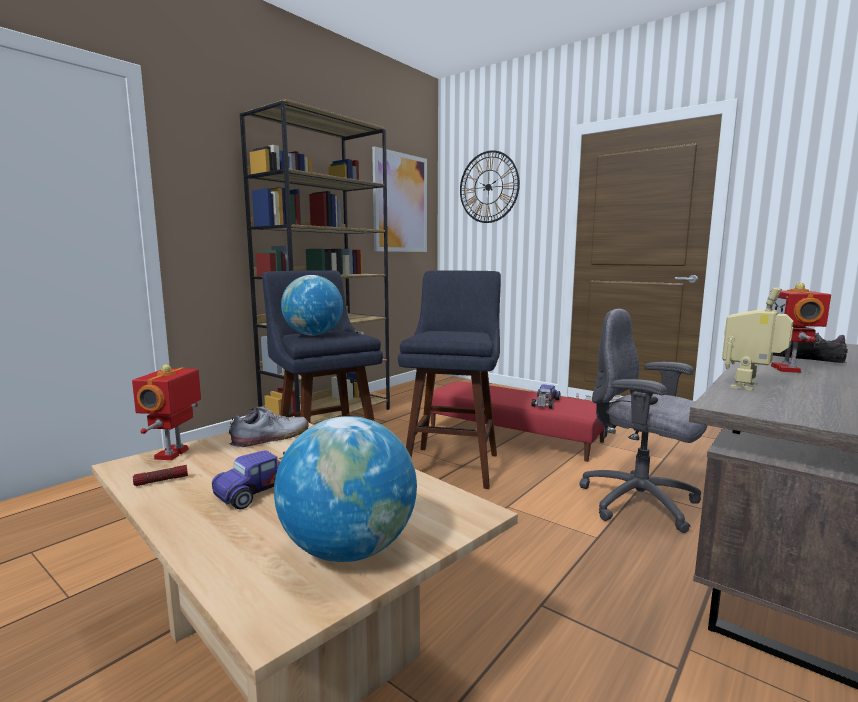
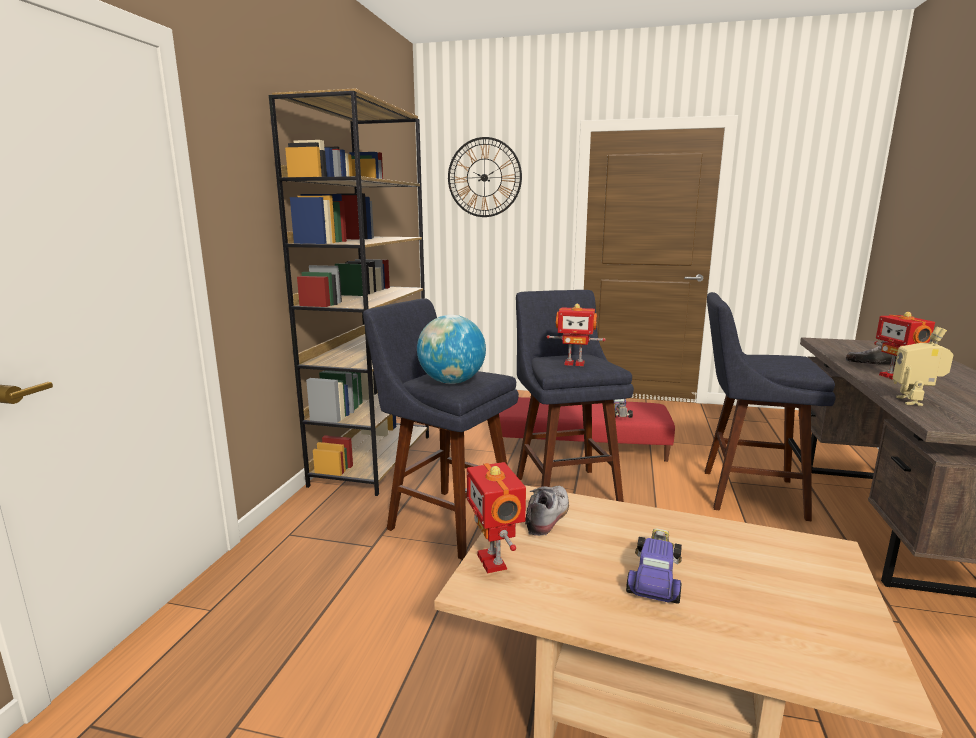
camera: 25 degrees left, 5 degrees up
(161, 481) = (548, 596): flashlight -> none
(349, 549) = (820, 611): globe -> none
(400, 203) = (393, 195): picture -> none
(445, 334) = (574, 363): none -> toy robot
(640, 503) = (744, 493): grey office chair -> blue stool

